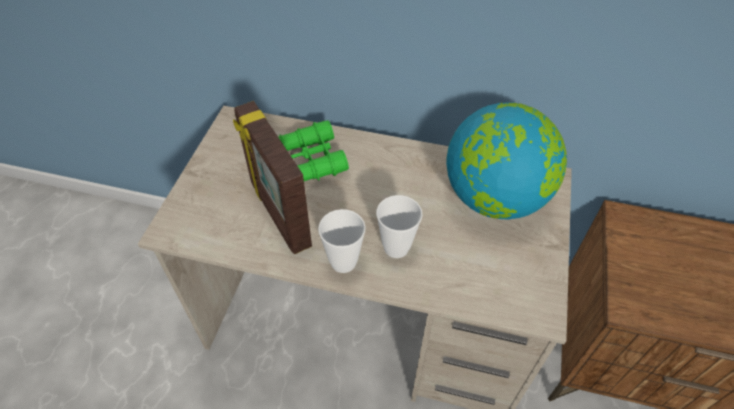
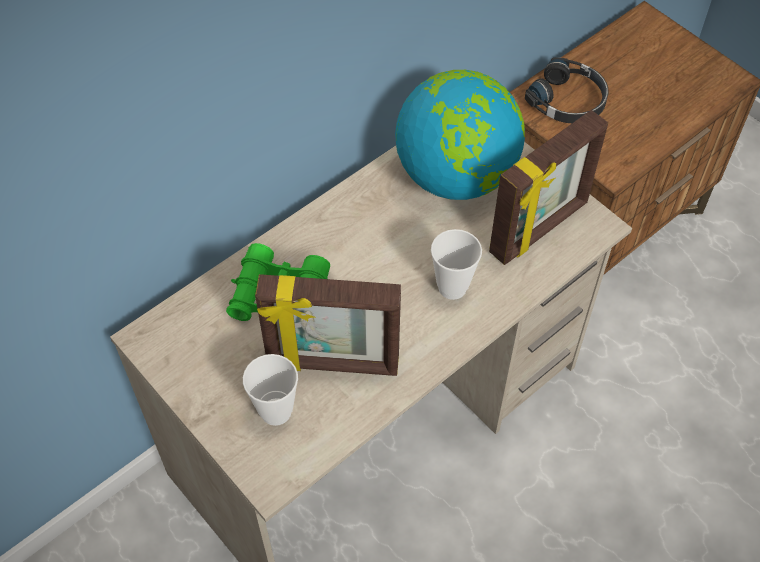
camera: 55 degrees left, 5 degrees up
(343, 262) = (436, 339): cup -> cup (276, 411)
(499, 275) = (540, 229): none -> picture frame
(657, 242) = (568, 101): none -> black headphones

